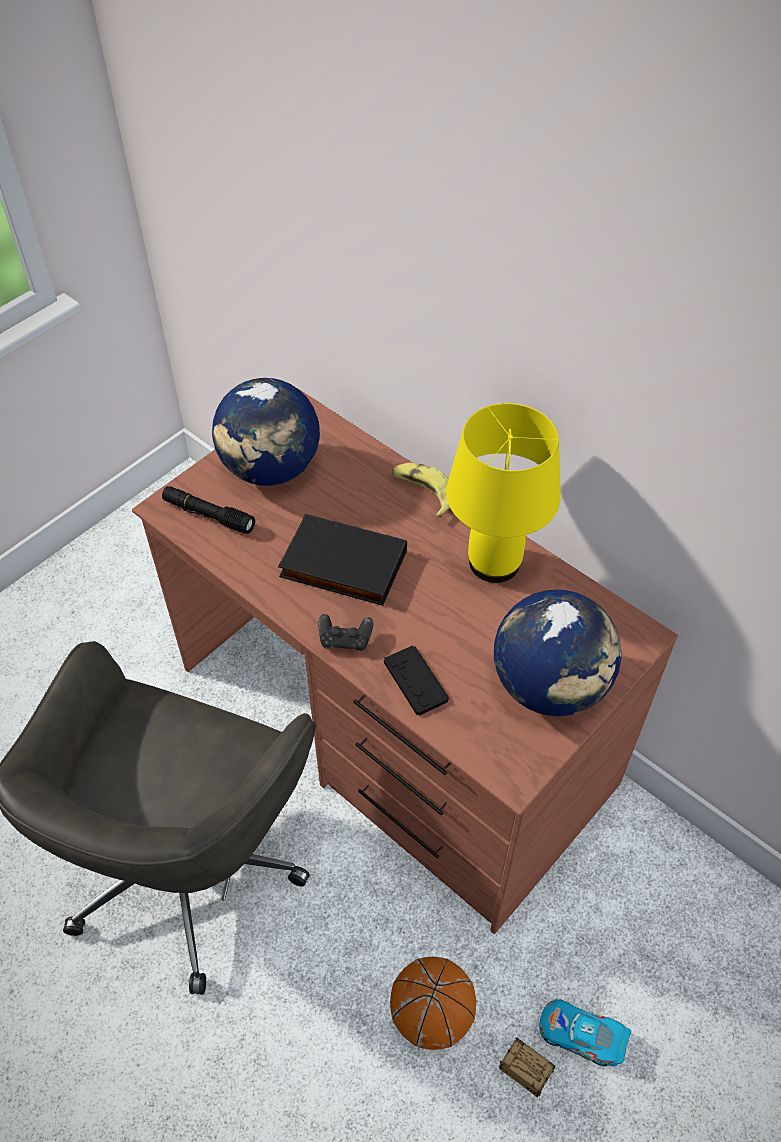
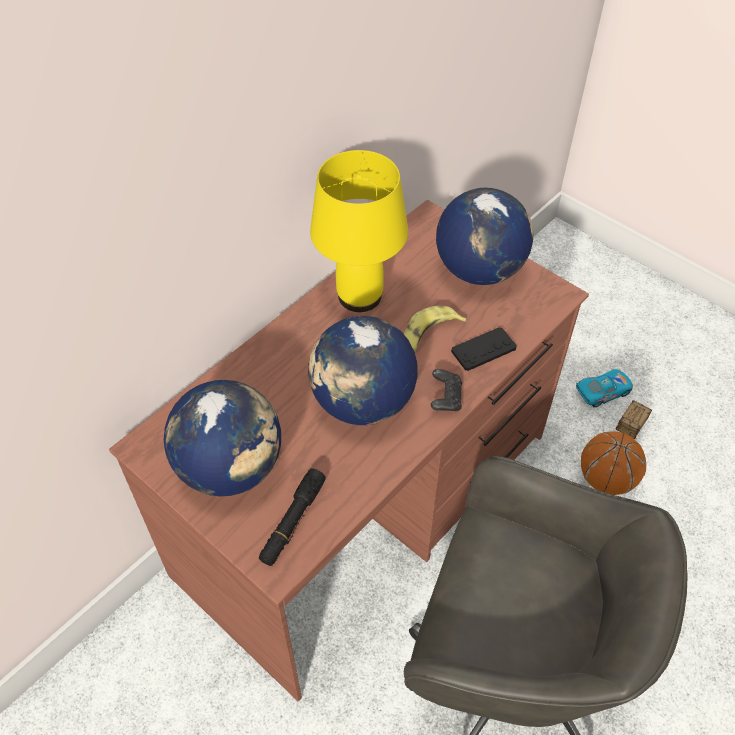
camera: 90 degrees left, 0 degrees up
(342, 566) = (362, 402): black book -> globe
(423, 492) = (275, 341): banana -> banana (429, 335)
(581, 1035) = (602, 392): toy car -> toy car turned 135 degrees counterclockwise

